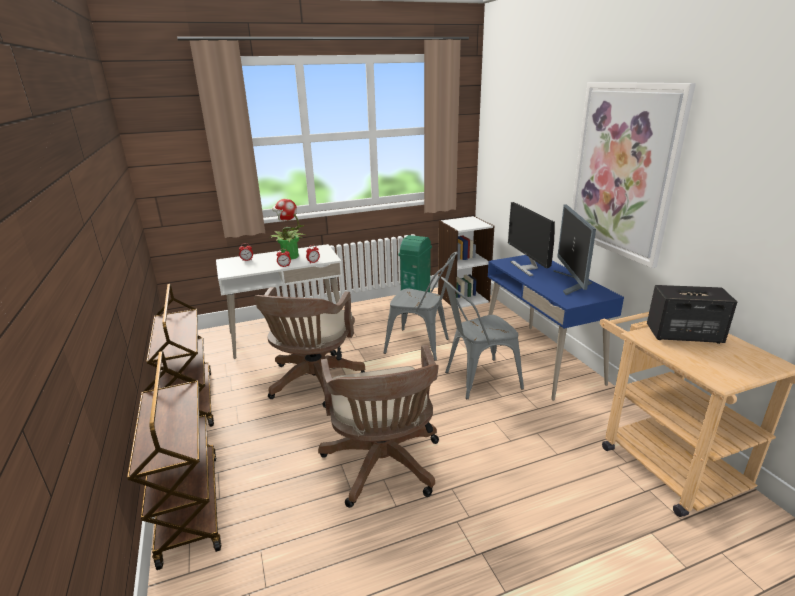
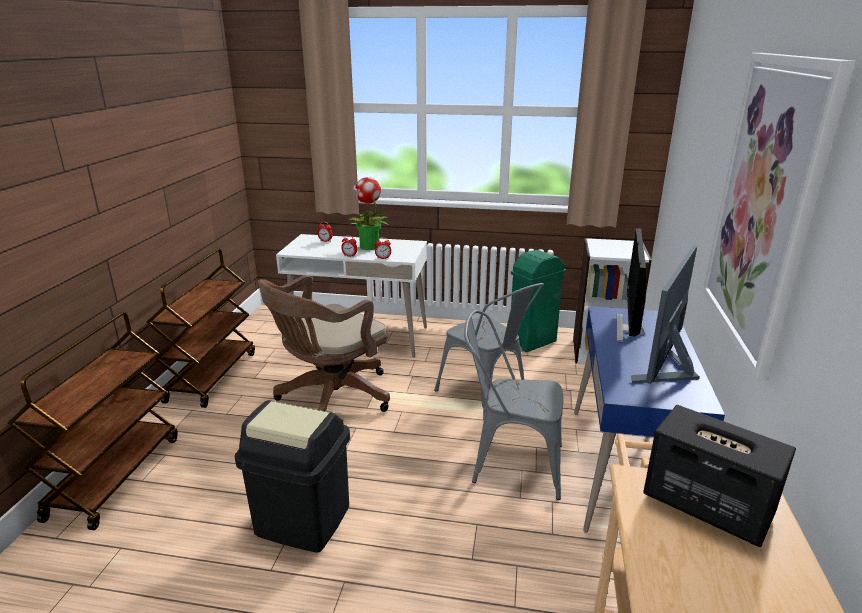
camera: 30 degrees right, 0 degrees up
(384, 467) = (302, 521): brown office chair -> black trash can

